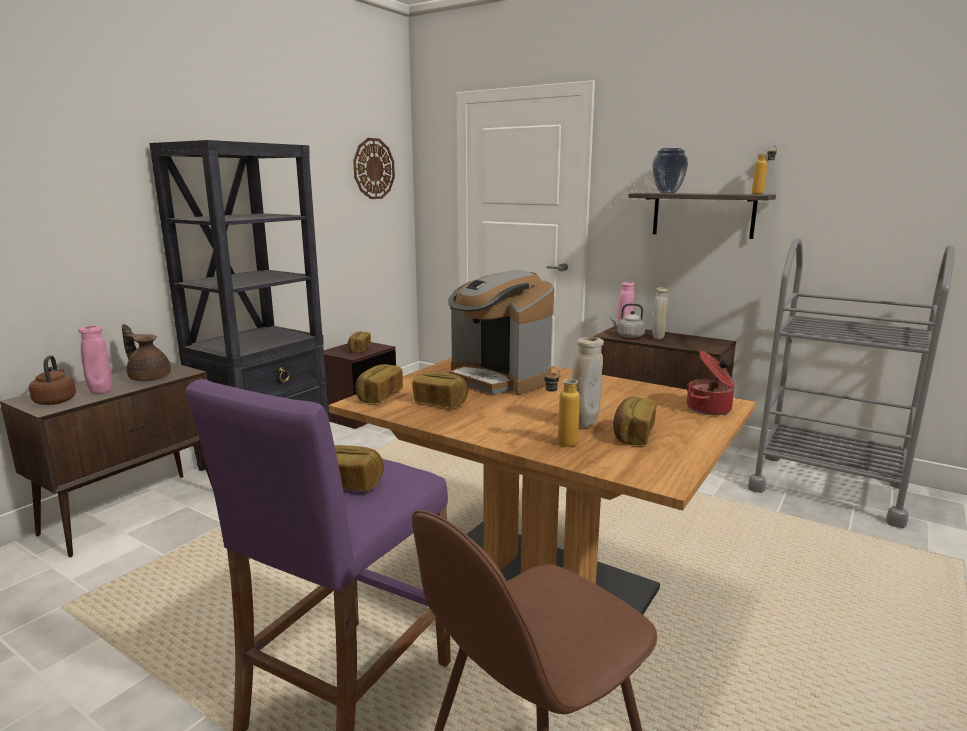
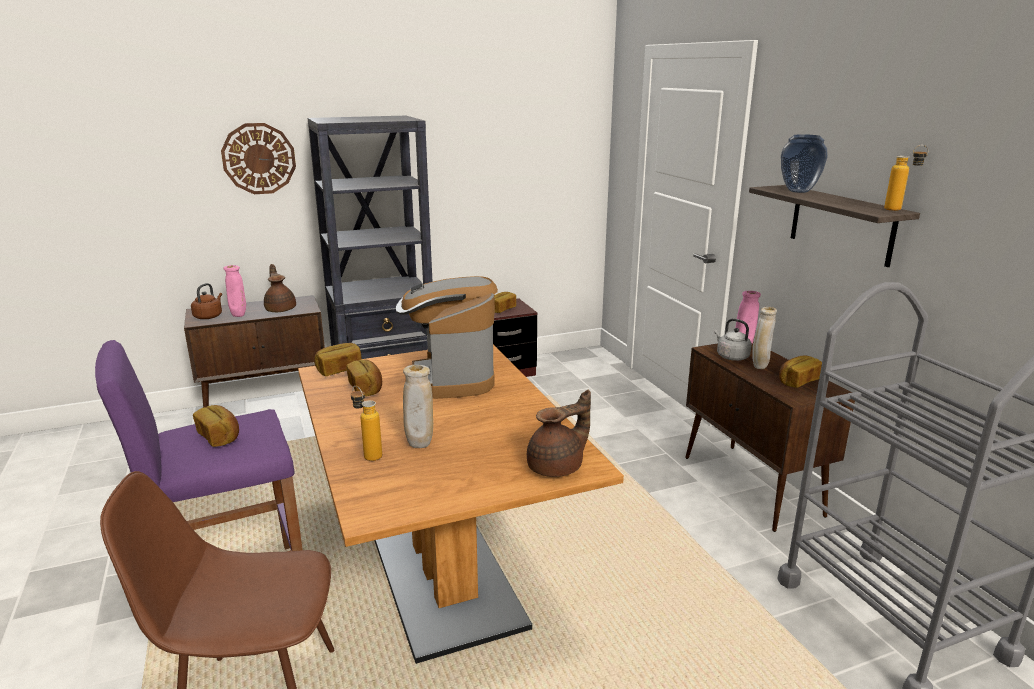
camera: 35 degrees right, 5 degrees up
(373, 169) = (553, 127): wall clock -> wall clock (259, 158)
(632, 435) = (434, 468): bread -> bread (797, 381)
(710, 409) = (557, 467): cooking pot -> brown teapot

